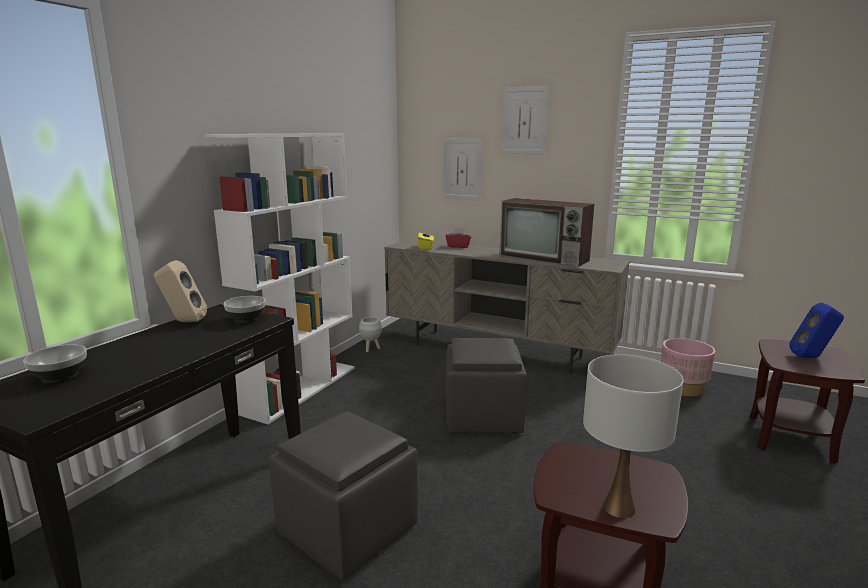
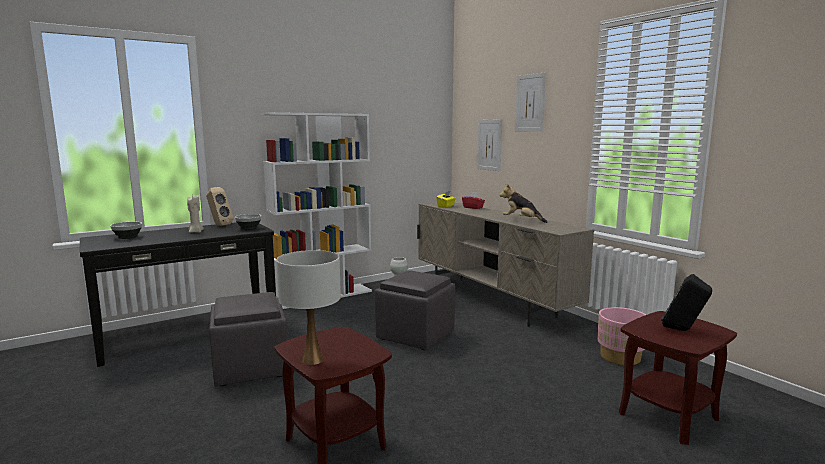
camera: 30 degrees right, 5 degrees down
(171, 342) = (195, 232): none -> beige candle
(545, 258) = (521, 220): television -> plush toy
(812, 357) = (683, 330): blue speaker -> black speaker

